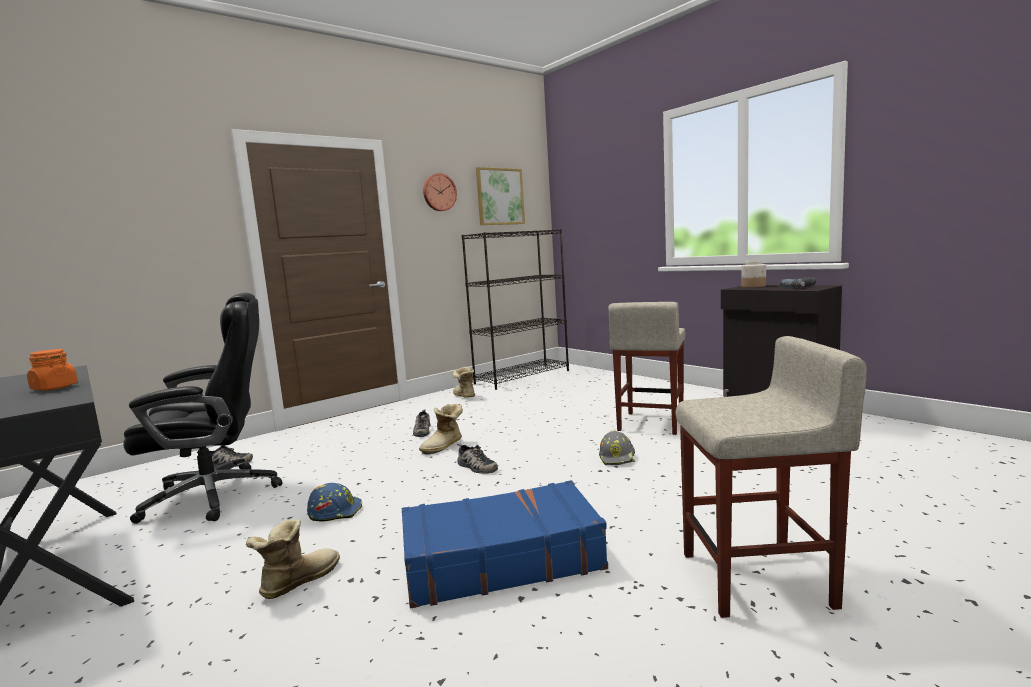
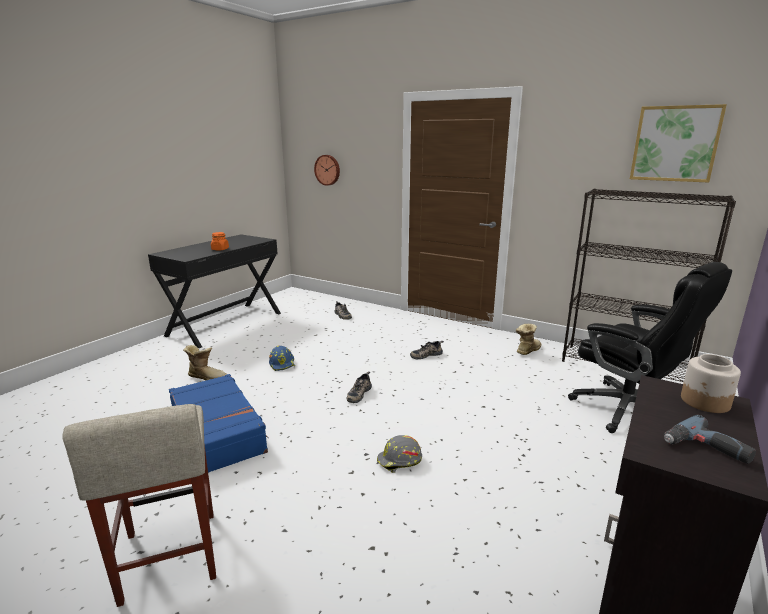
camera: 70 degrees right, 10 degrees up
(216, 495) = (301, 327): black office chair -> black office chair (628, 411)
(439, 192) = (579, 139): wall clock -> wall clock (328, 170)
(444, 446) = (395, 371): boot -> none
(650, 423) = (515, 475): beige stool -> none

